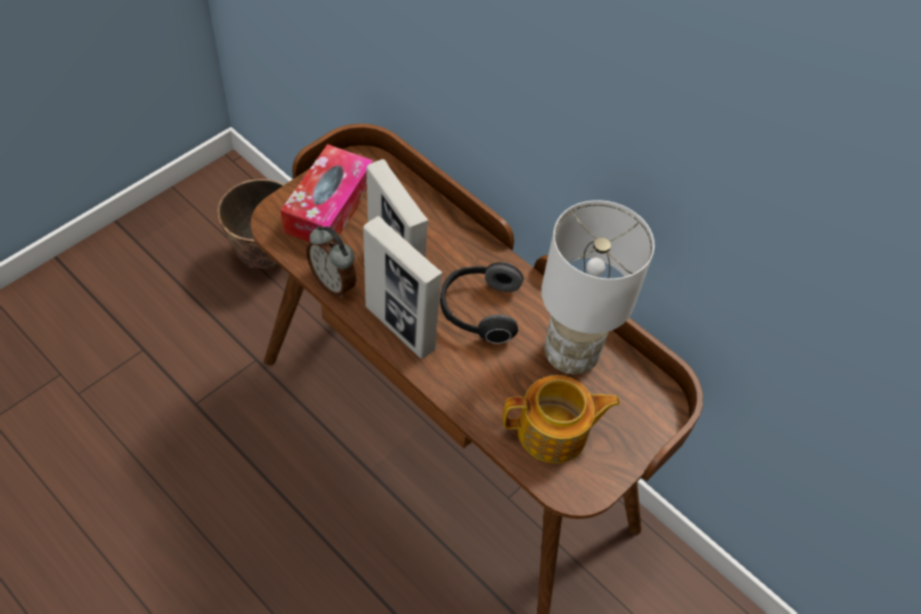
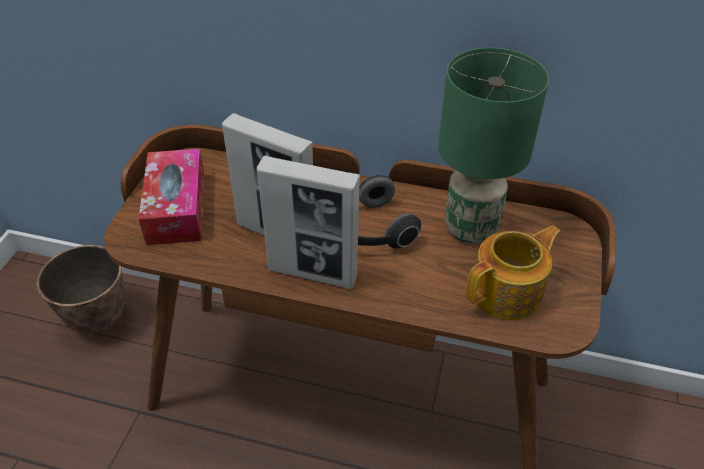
camera: 25 degrees left, 10 degrees down
(334, 283) = (224, 264): alarm clock -> none
(570, 356) = (471, 229): white table lamp -> green table lamp

